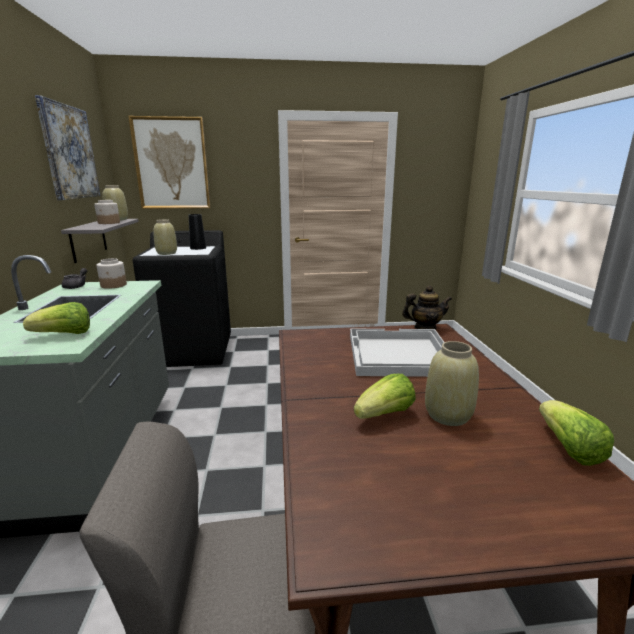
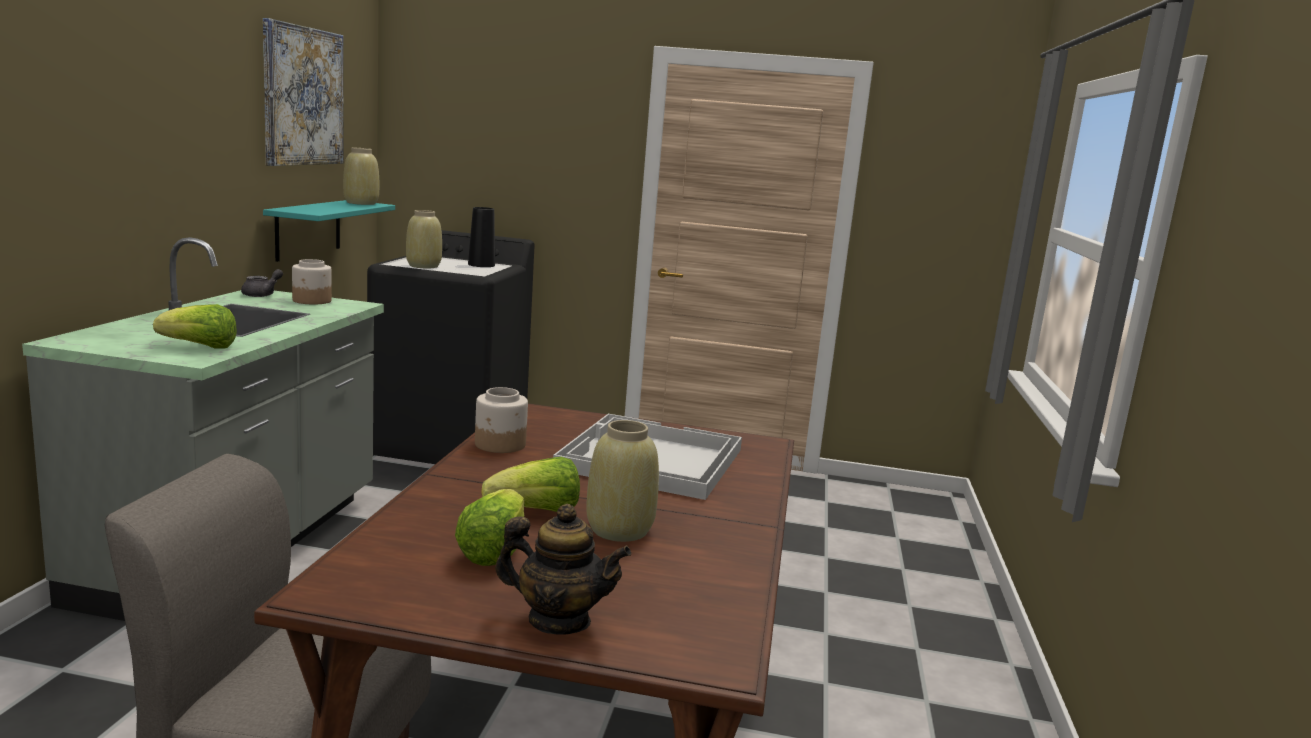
camera: 15 degrees right, 5 degrees down
(88, 240) = (308, 229): grey shelf -> turquoise shelf
(109, 223) = (341, 206): jar -> jar (500, 445)
(171, 164) = (469, 121): picture -> none
(425, 328) = (743, 438): teapot -> teapot (559, 620)
(568, 448) = (733, 590): lettuce -> lettuce (493, 550)

